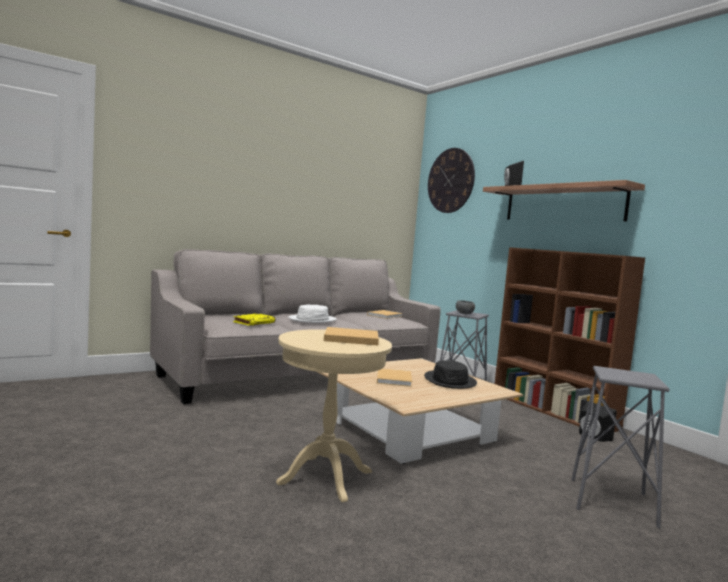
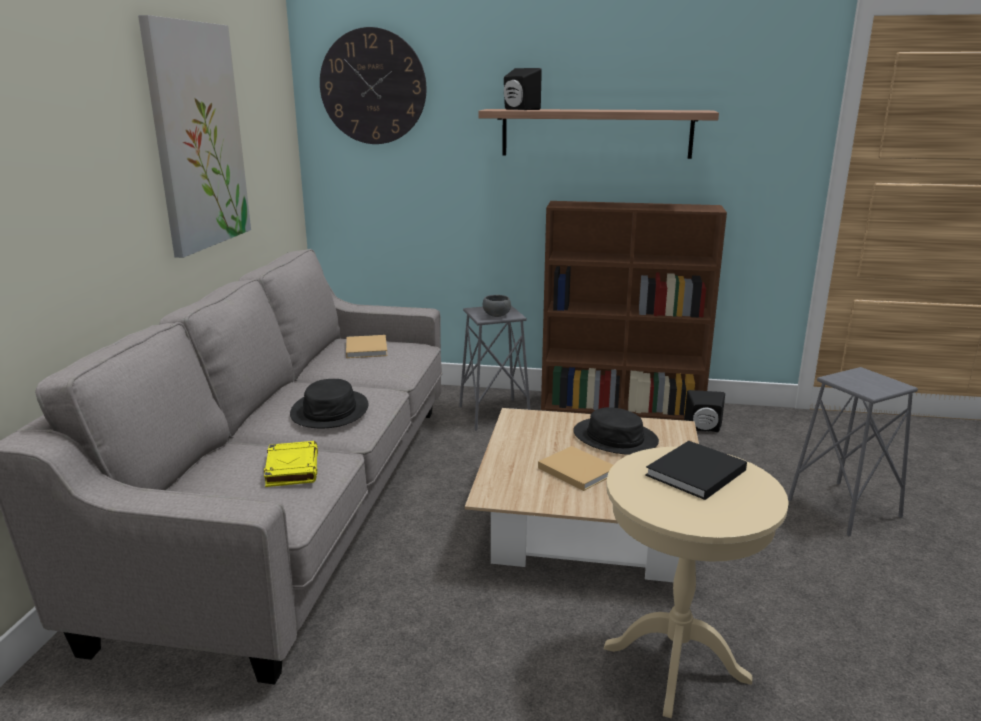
camera: 45 degrees left, 15 degrees up
(312, 320) = (330, 411): white hat -> black hat
(326, 189) = (198, 137): none -> picture
(349, 338) = (694, 473): beige book -> black book

